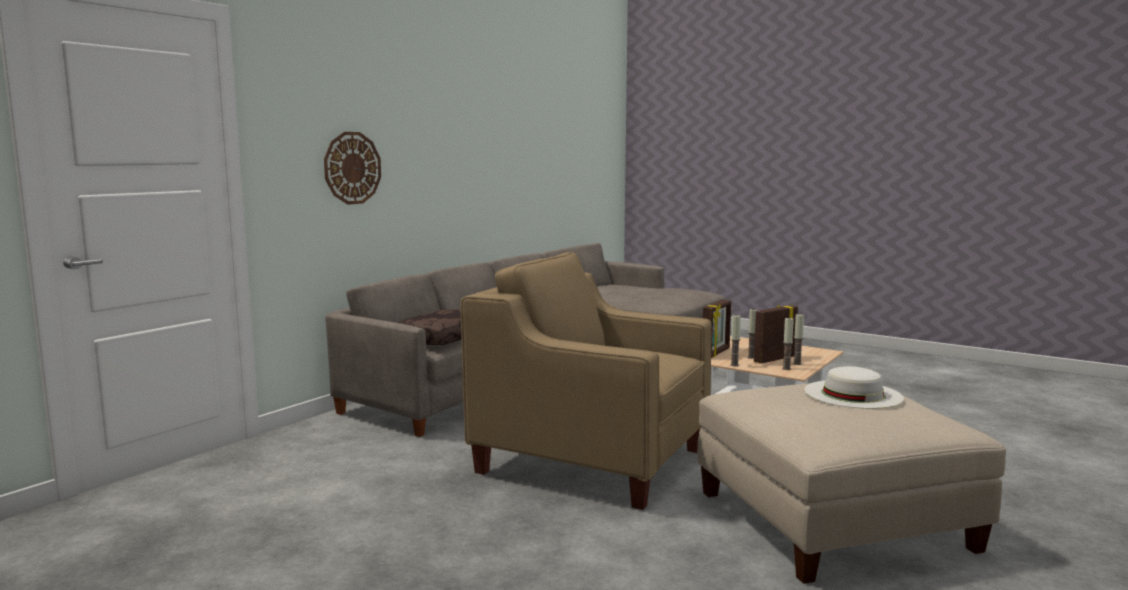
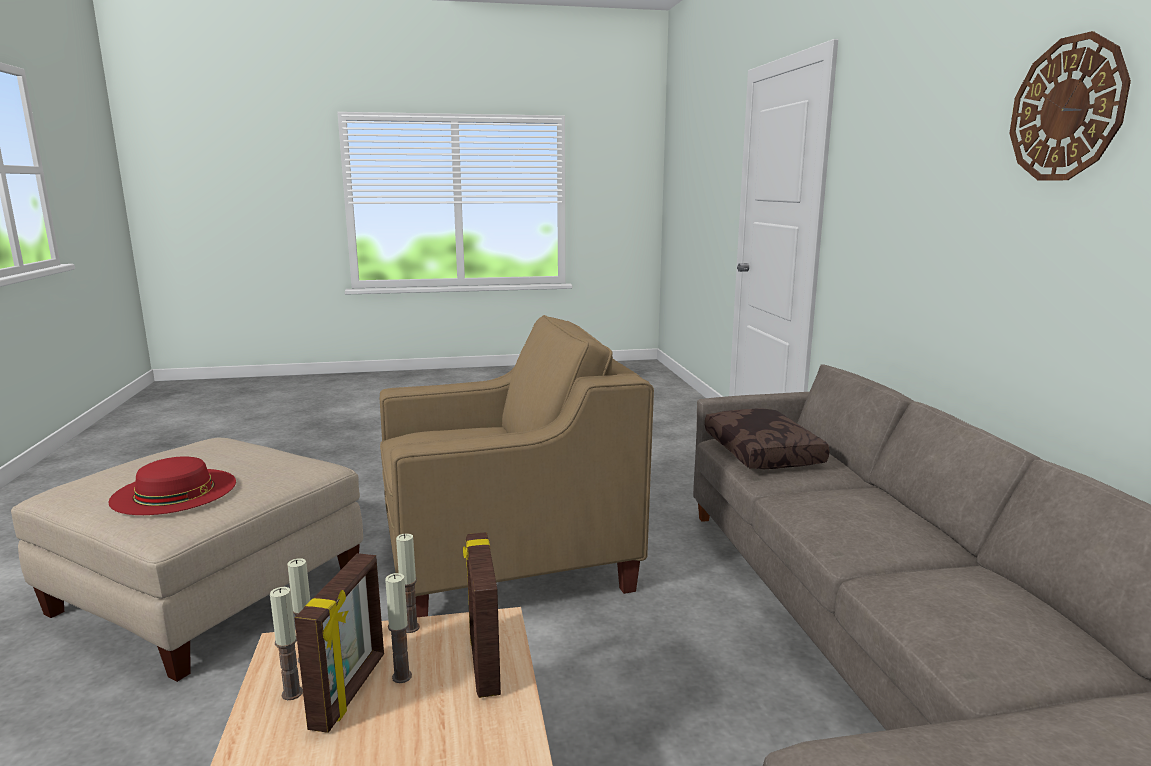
camera: 135 degrees right, 5 degrees up
(352, 168) = (909, 217): wall clock -> wall clock (1067, 109)
(852, 394) = (174, 491): white hat -> red hat

